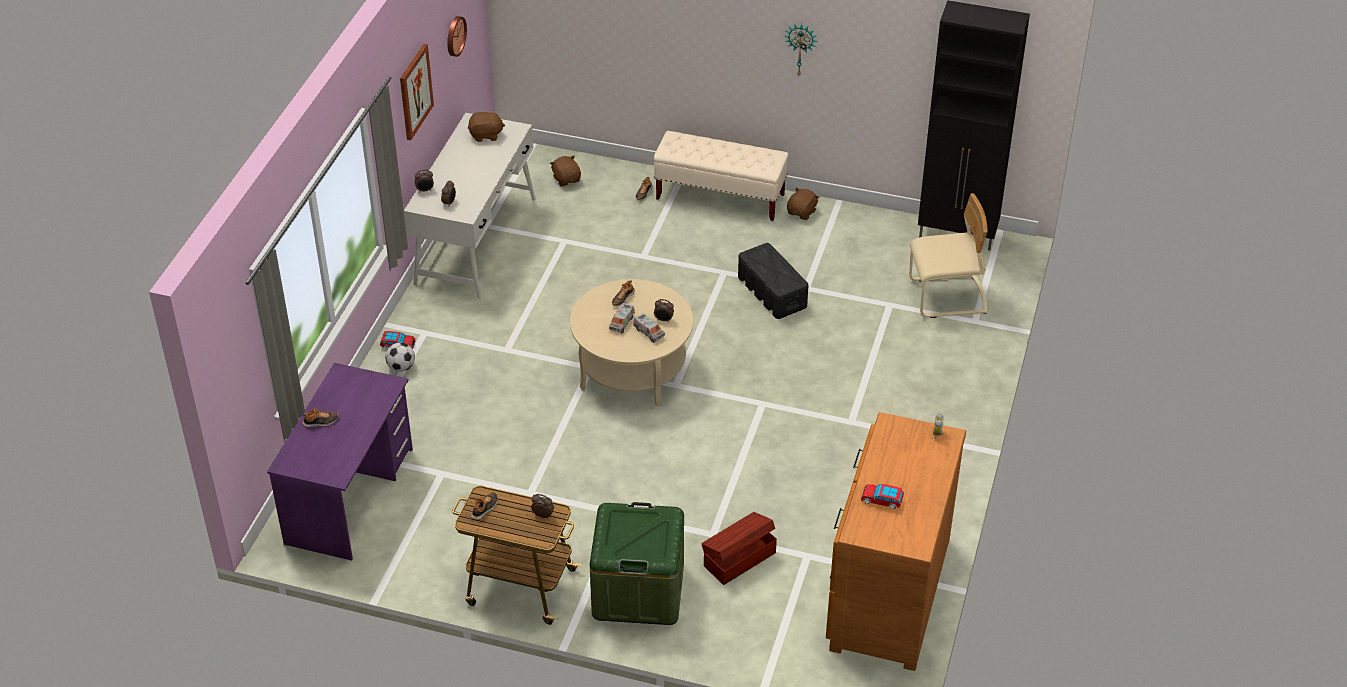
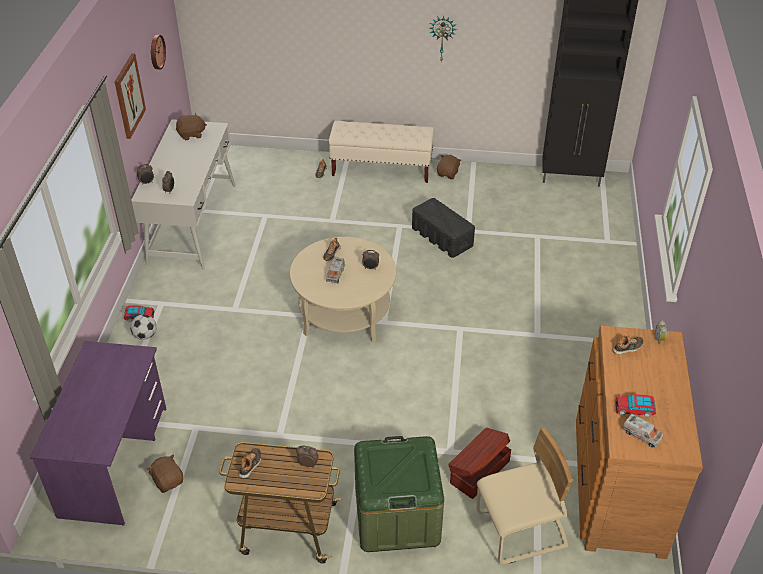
camera: 10 degrees left, 0 degrees up
(321, 422) = (78, 400): shoe -> shoe (628, 348)
(566, 179) = (257, 168): brown plush toy -> brown plush toy (168, 481)
(649, 332) = (360, 280): toy truck -> toy truck (641, 435)
(947, 297) = (580, 225): beige chair -> beige chair (521, 531)

